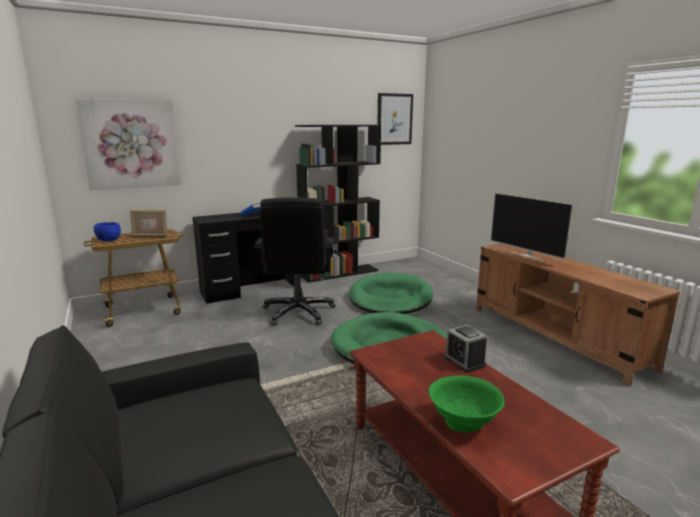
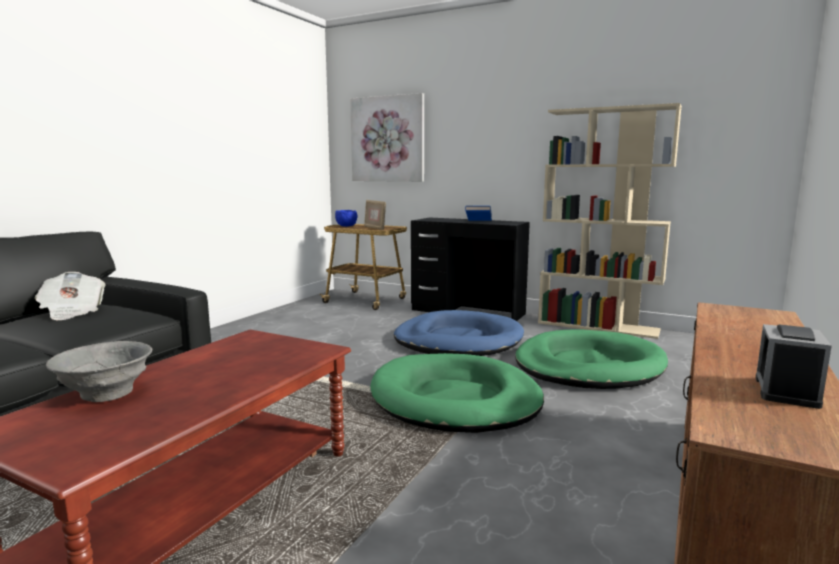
camera: 55 degrees right, 5 degrees down
(164, 424) = (72, 312): none -> newspaper
(298, 312) = (458, 340): black office chair -> blue dog bed
(340, 273) = (598, 326): black bookcase -> beige bookcase
(394, 119) = (738, 95): picture -> none
(463, 422) = (106, 394): green bowl -> grey bowl
(464, 361) = (269, 373): alarm clock -> alarm clock (786, 391)
(526, 256) = (730, 327): television -> none

